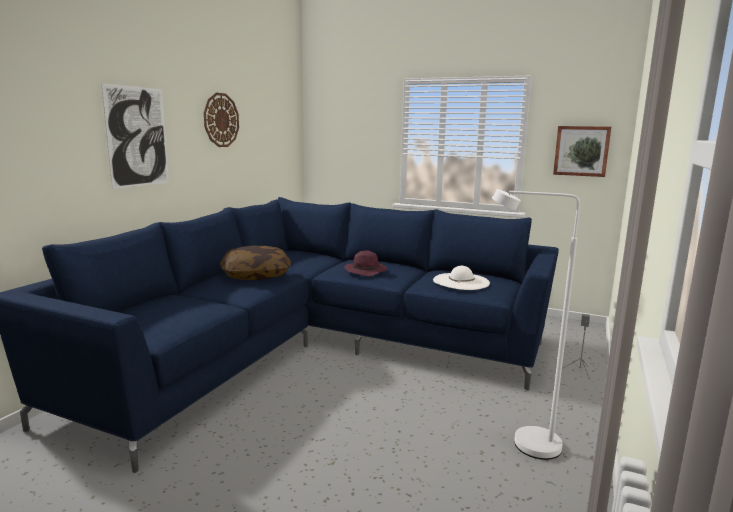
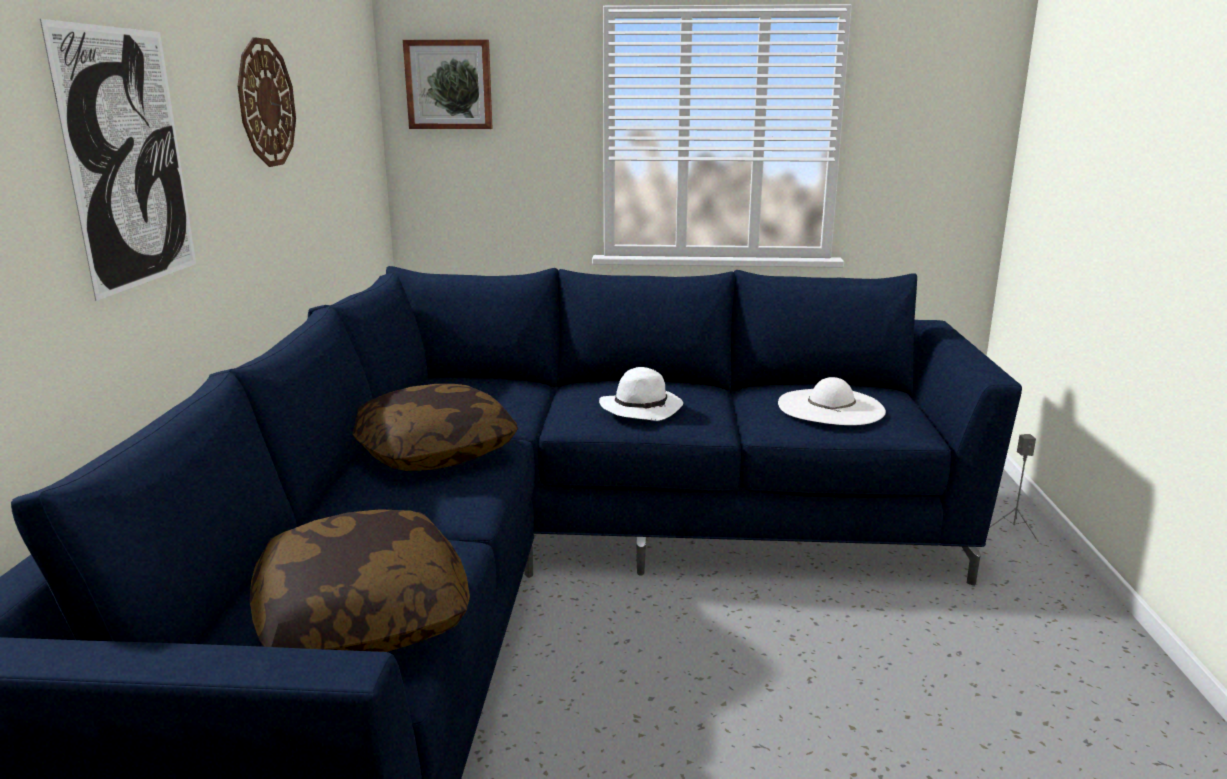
camera: 20 degrees left, 5 degrees up
(166, 320) = (362, 617): none -> pillow
(366, 271) = (642, 408): purple hat -> white hat
(523, 443) = (1058, 695): white floor lamp -> none
(581, 151) = (938, 143): picture -> picture (449, 85)

